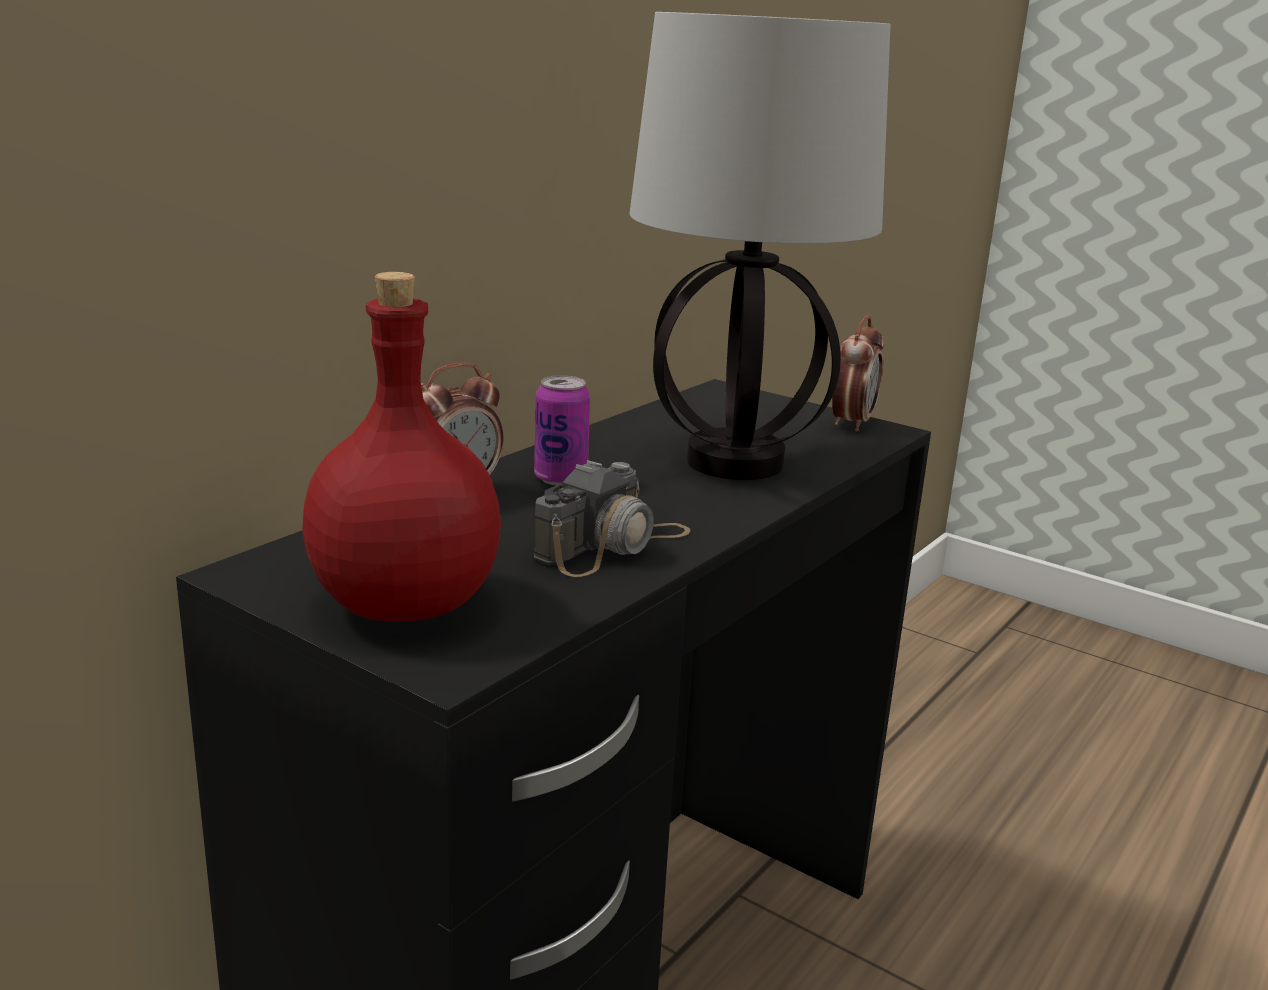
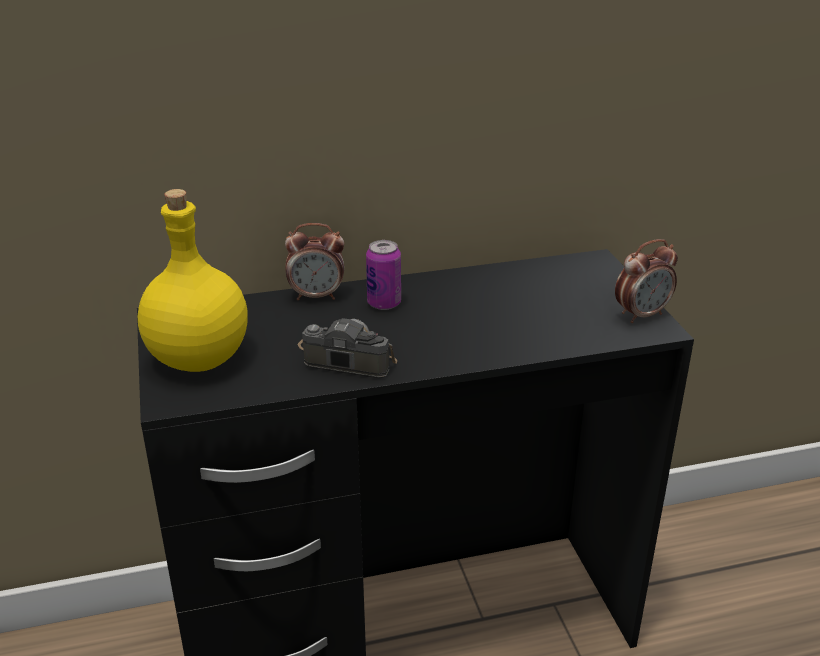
camera: 40 degrees right, 10 degrees up
(401, 604) = (198, 358): red bottle -> yellow bottle
(613, 544) = (343, 358): camera -> camera turned 150 degrees counterclockwise
(731, 462) = (502, 322): table lamp -> none

